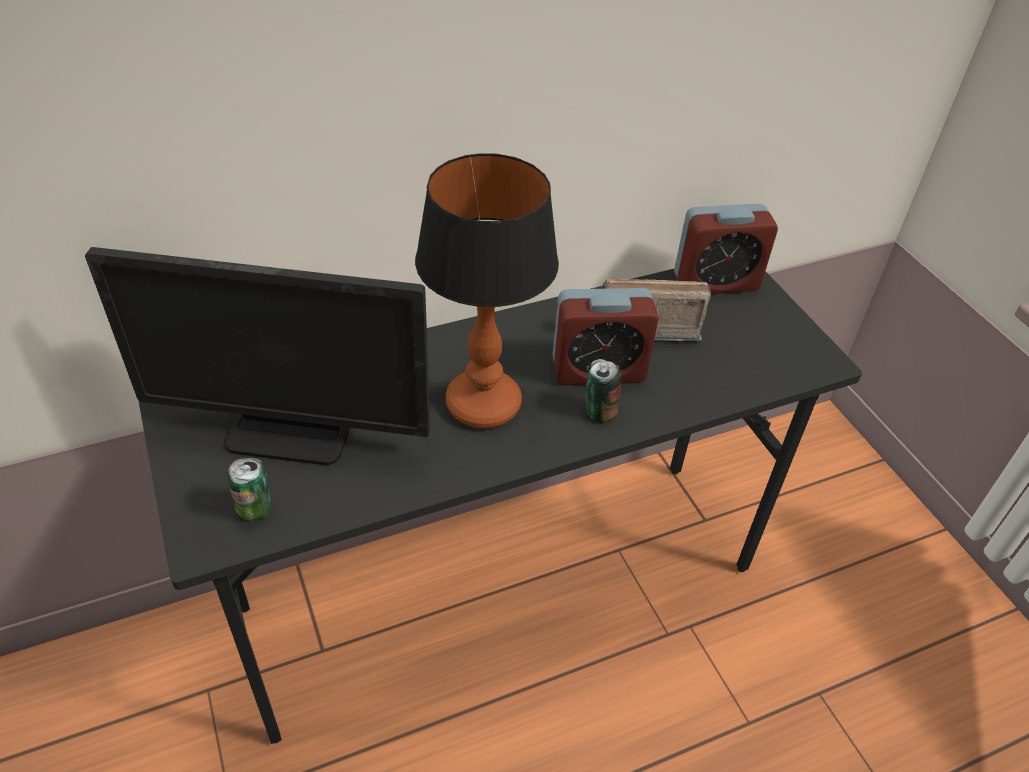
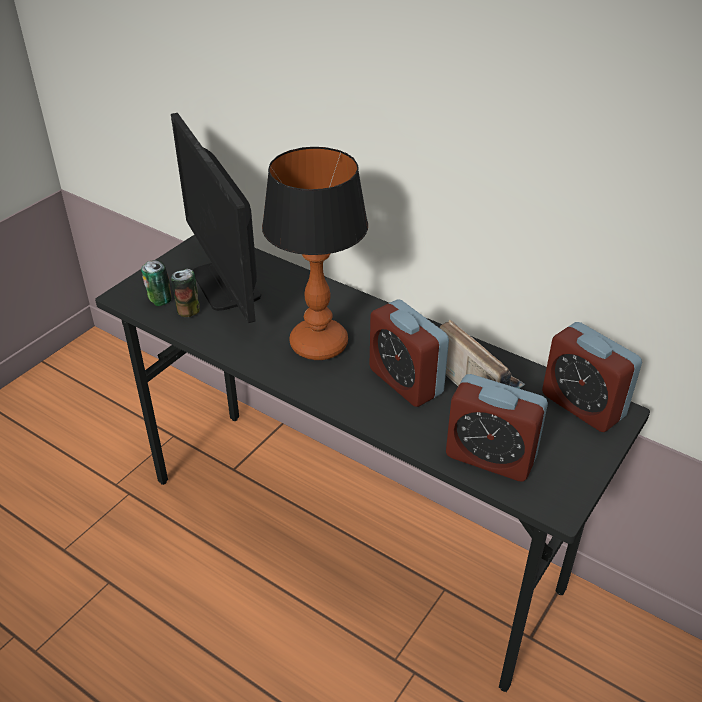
camera: 60 degrees right, 5 degrees down
(598, 411) = (363, 397): can -> can (188, 310)
(742, 369) = (490, 457): none -> alarm clock

